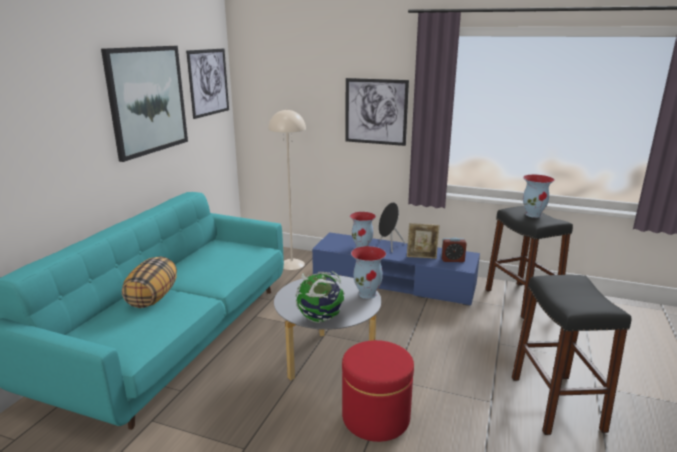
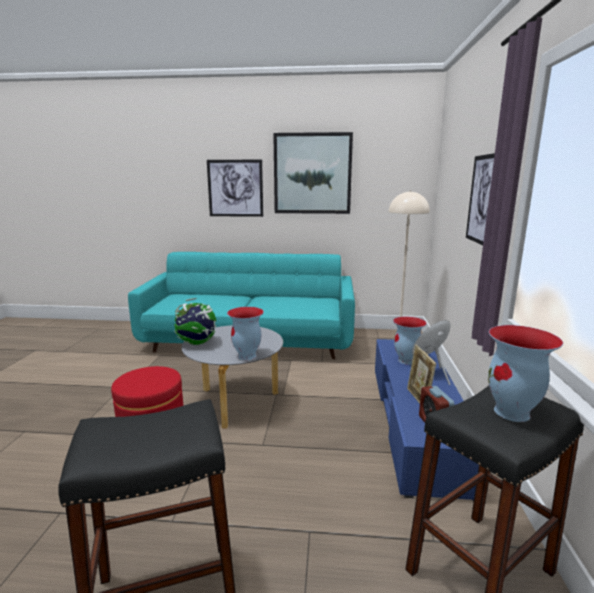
camera: 75 degrees right, 5 degrees down
(152, 298) = (224, 299): pillow -> none
(208, 82) = (396, 167): picture -> picture (235, 188)

